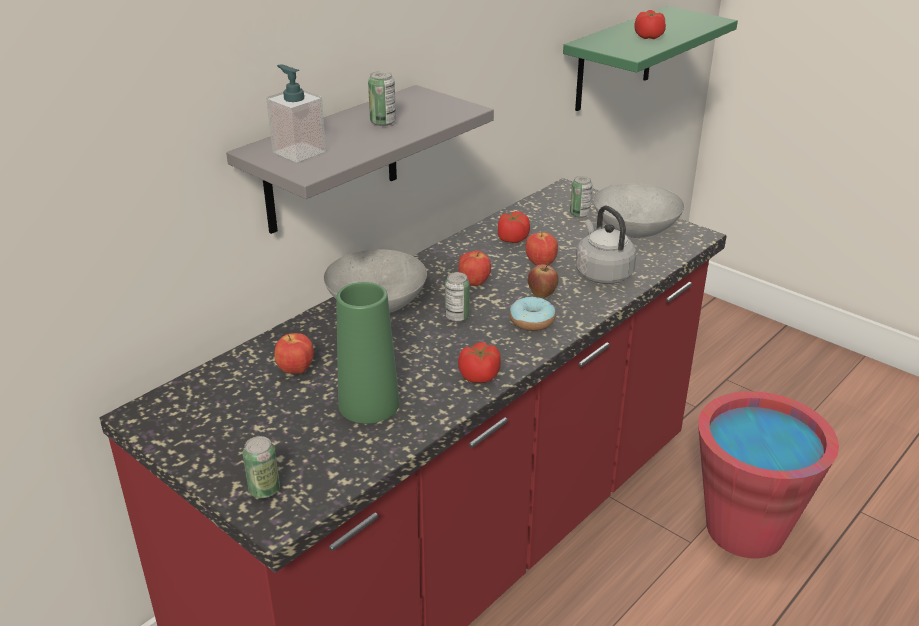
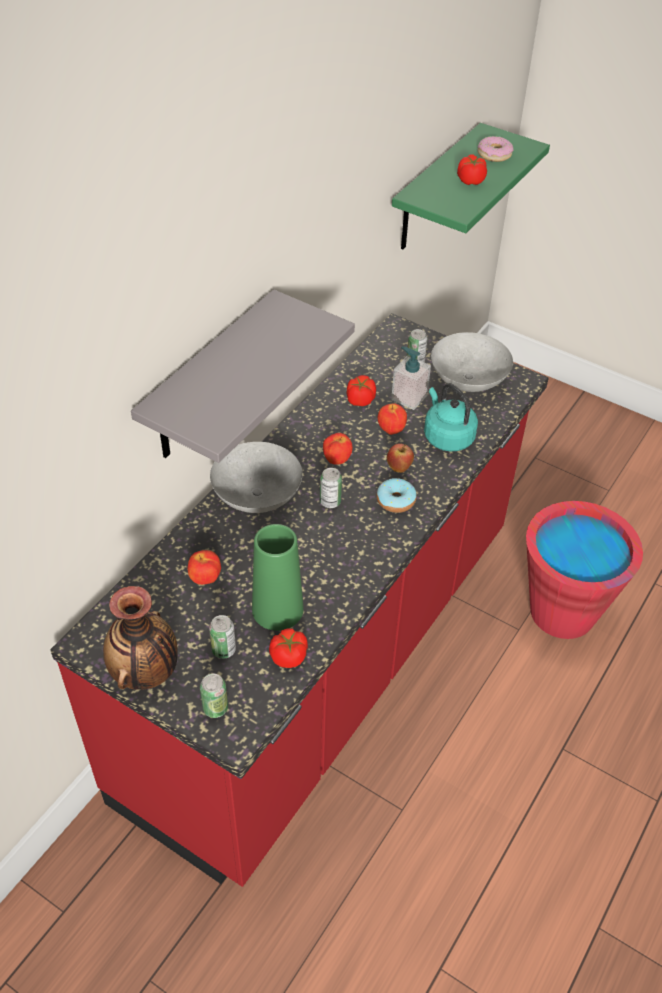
camera: 10 degrees left, 15 degrees up
(196, 447) = (146, 672): none -> vase
(299, 152) = (197, 405): soap dispenser -> soap dispenser (409, 397)
(383, 122) = (260, 353): can -> can (223, 650)
(479, 376) = (363, 568): tomato -> tomato (289, 656)
(602, 273) = (447, 436): grey kettle -> turquoise kettle
(677, 23) = (494, 154): none -> donut

